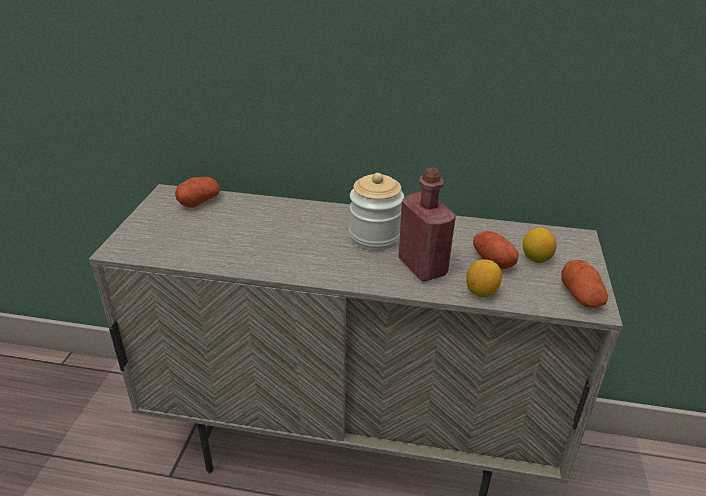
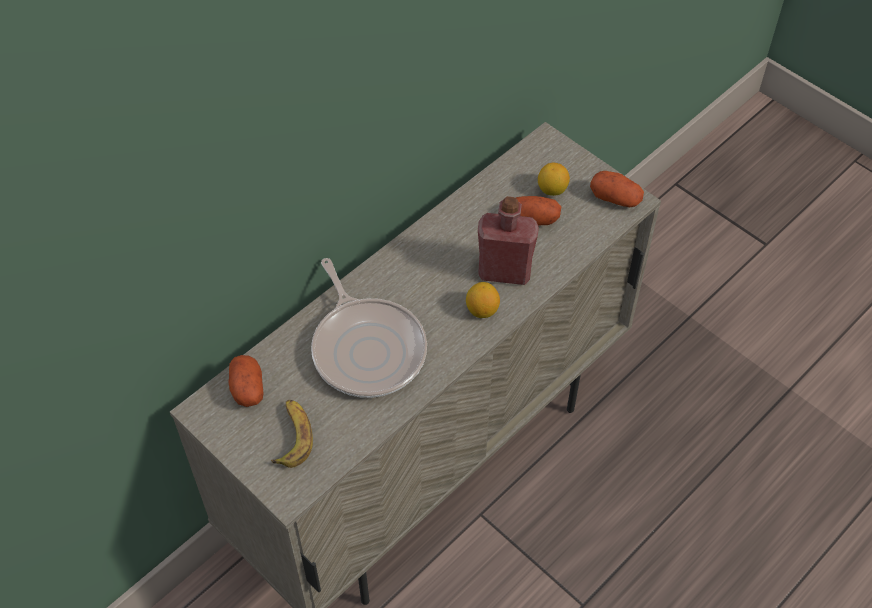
camera: 55 degrees left, 20 degrees up
(171, 232) = (292, 436): none -> banana
(278, 233) = (367, 348): none -> frying pan
(375, 236) = (433, 277): jar -> none
(481, 292) = (565, 255): lemon -> lemon (482, 310)

